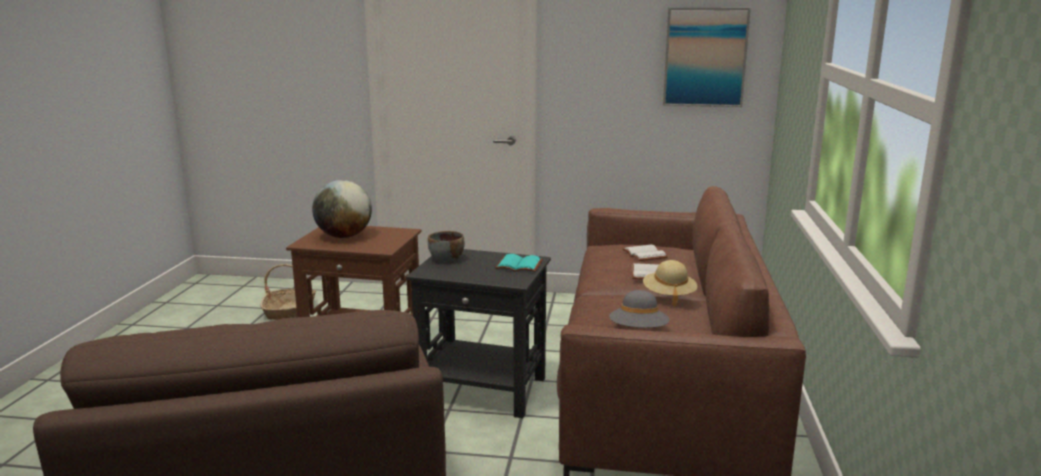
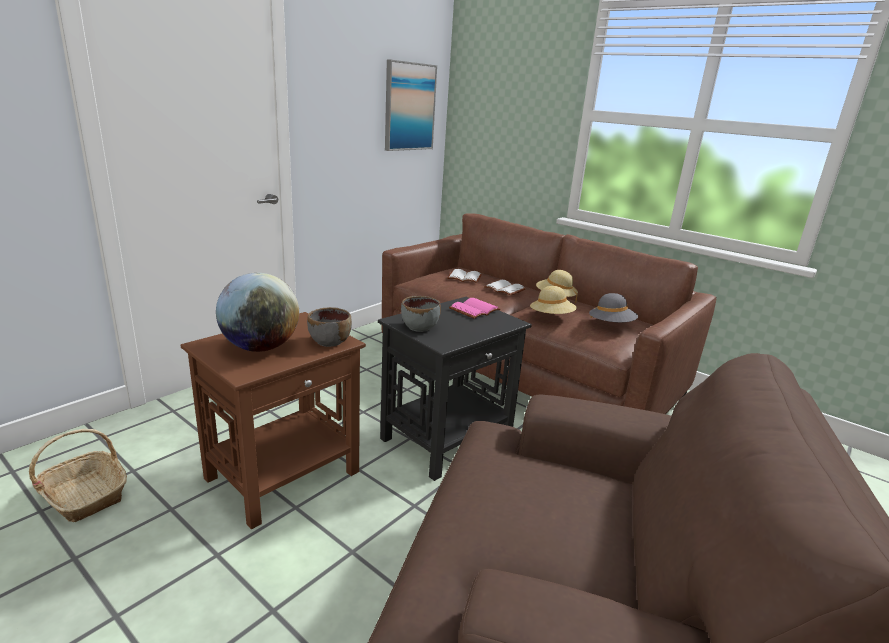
camera: 60 degrees left, 5 degrees up
(378, 246) = (329, 342): none -> grey bowl
(520, 265) = (474, 309): turquoise book -> pink book
(610, 305) = (551, 317): none -> beige hat

